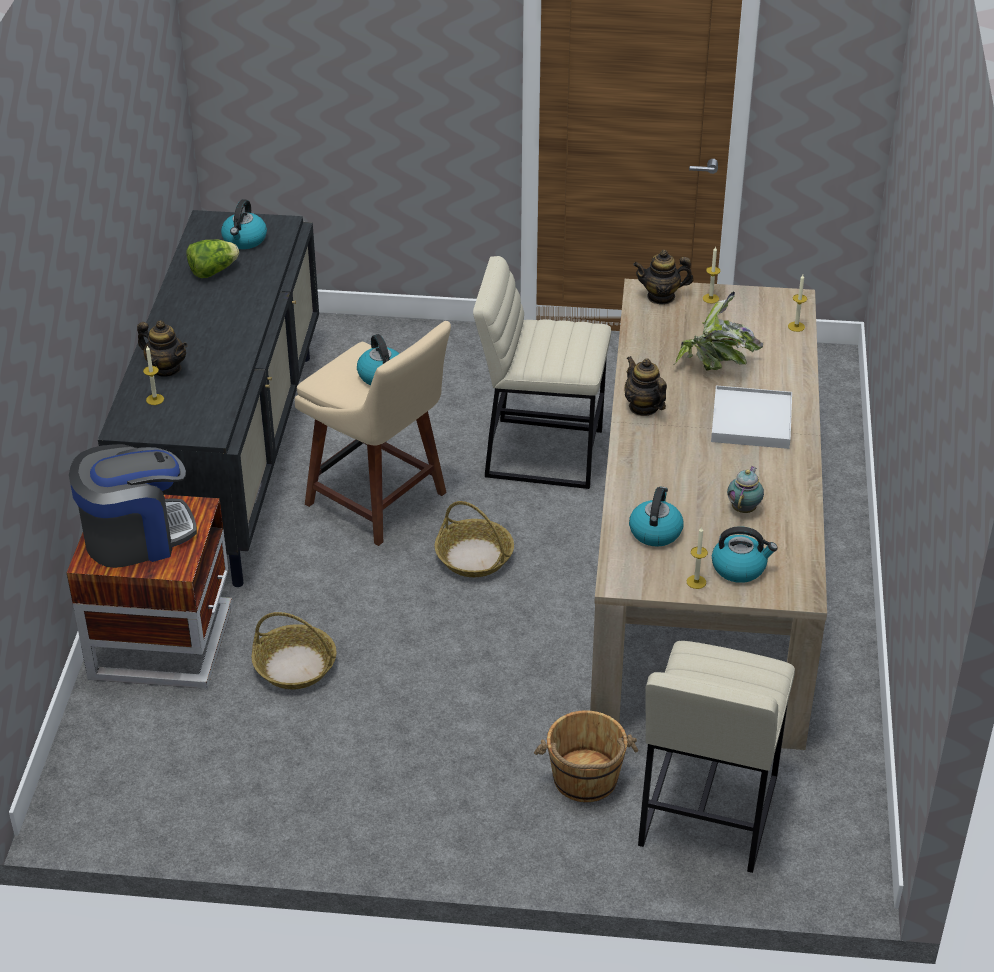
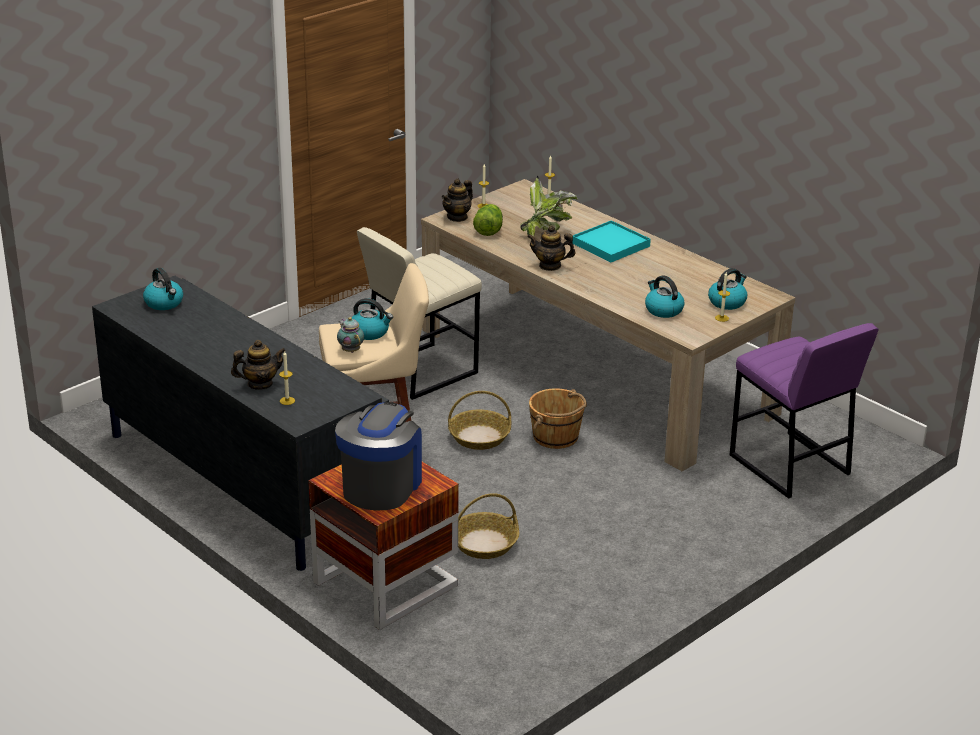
camera: 50 degrees left, 10 degrees down
(213, 271) = (179, 327): lettuce -> lettuce (488, 230)
(585, 779) = (716, 490): brown bucket -> brown bucket (556, 437)
(707, 814) = (791, 466): beige chair -> purple chair
(744, 508) = (680, 279): teapot -> teapot (350, 350)
(751, 421) = (611, 245): white tray -> turquoise tray

